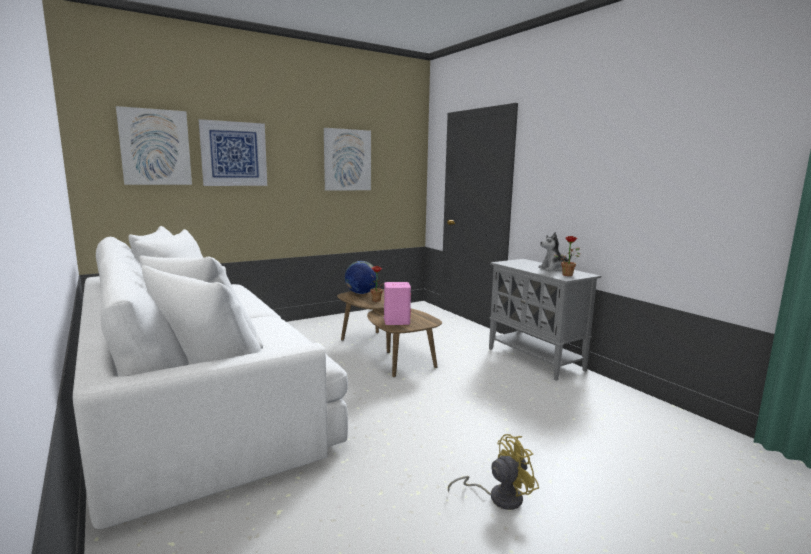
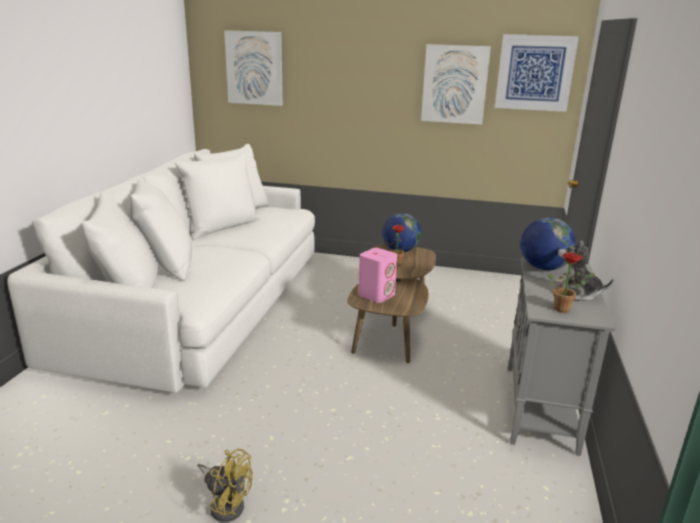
camera: 45 degrees right, 10 degrees up
(234, 154) = (323, 75): picture -> picture (535, 73)
(513, 263) = (543, 268): none -> globe

